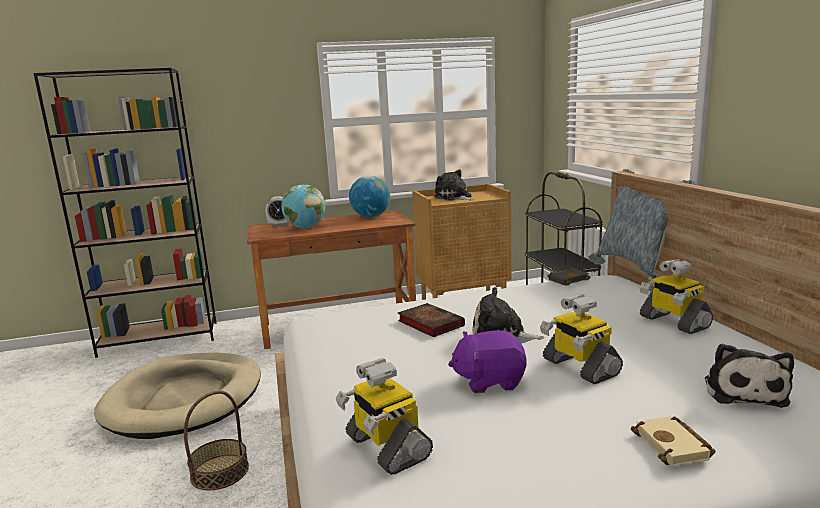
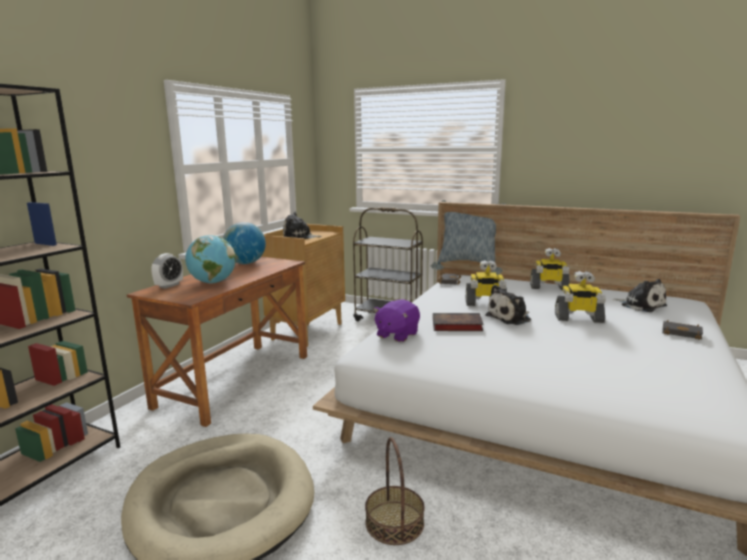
camera: 50 degrees left, 0 degrees up
(386, 447) = (627, 387): toy robot -> toy robot (485, 303)
(489, 381) = (569, 339): purple plush toy -> purple plush toy (396, 335)
(674, 446) = (682, 333): beige book -> black book

